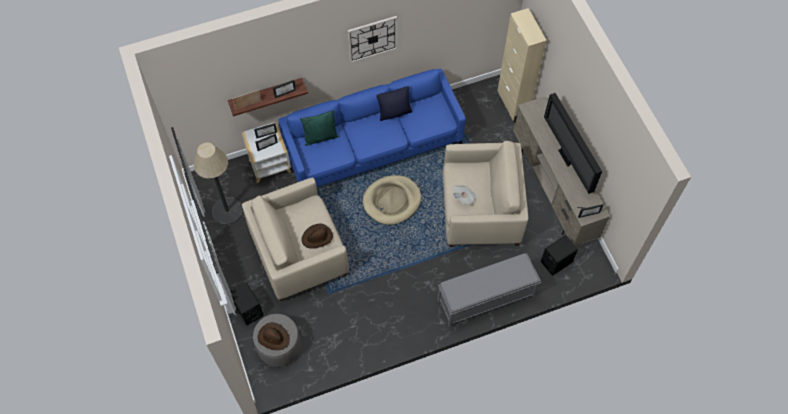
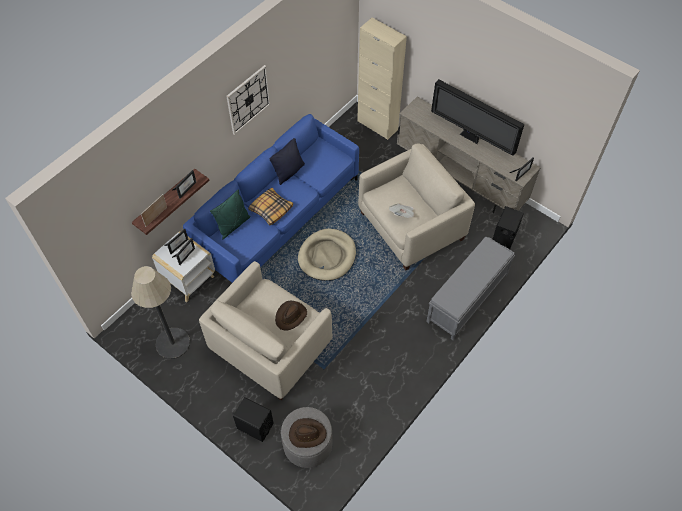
camera: 30 degrees left, 5 degrees down
(359, 138) = (271, 209): none -> pillow

